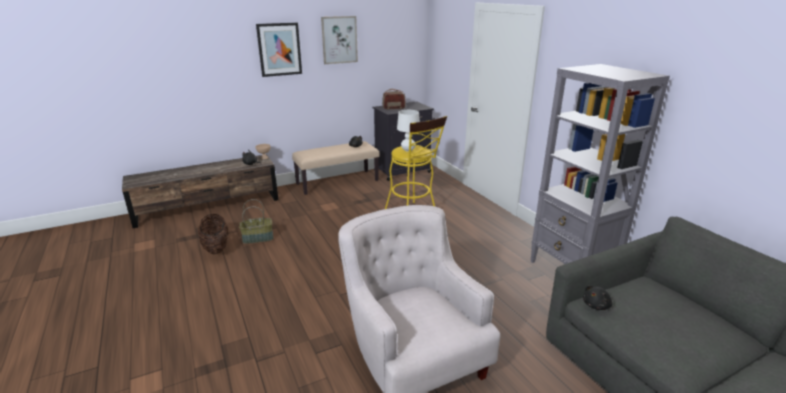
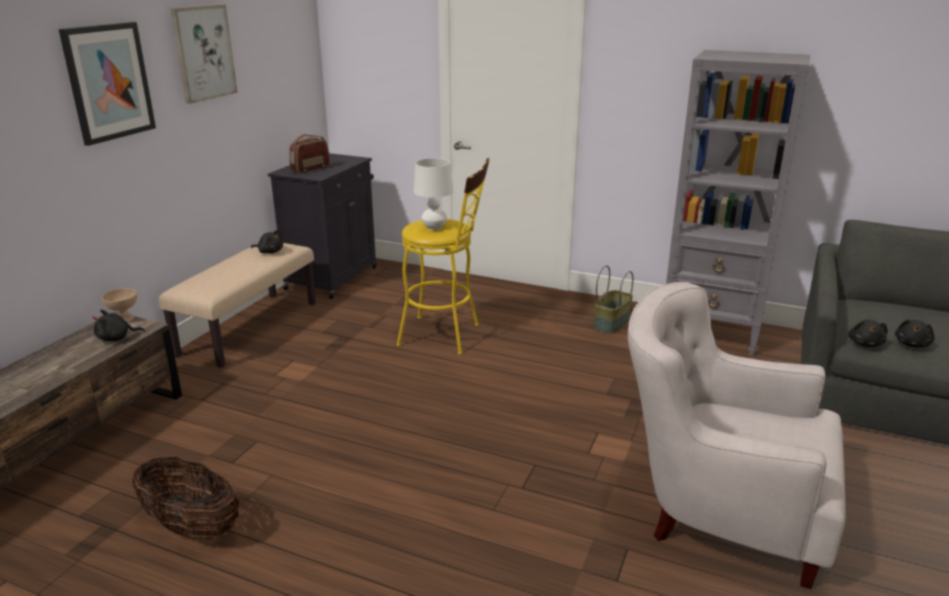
camera: 40 degrees left, 0 degrees up
(258, 238) = (251, 472): basket -> basket (611, 323)
(633, 321) = (912, 344): none -> black plush toy

